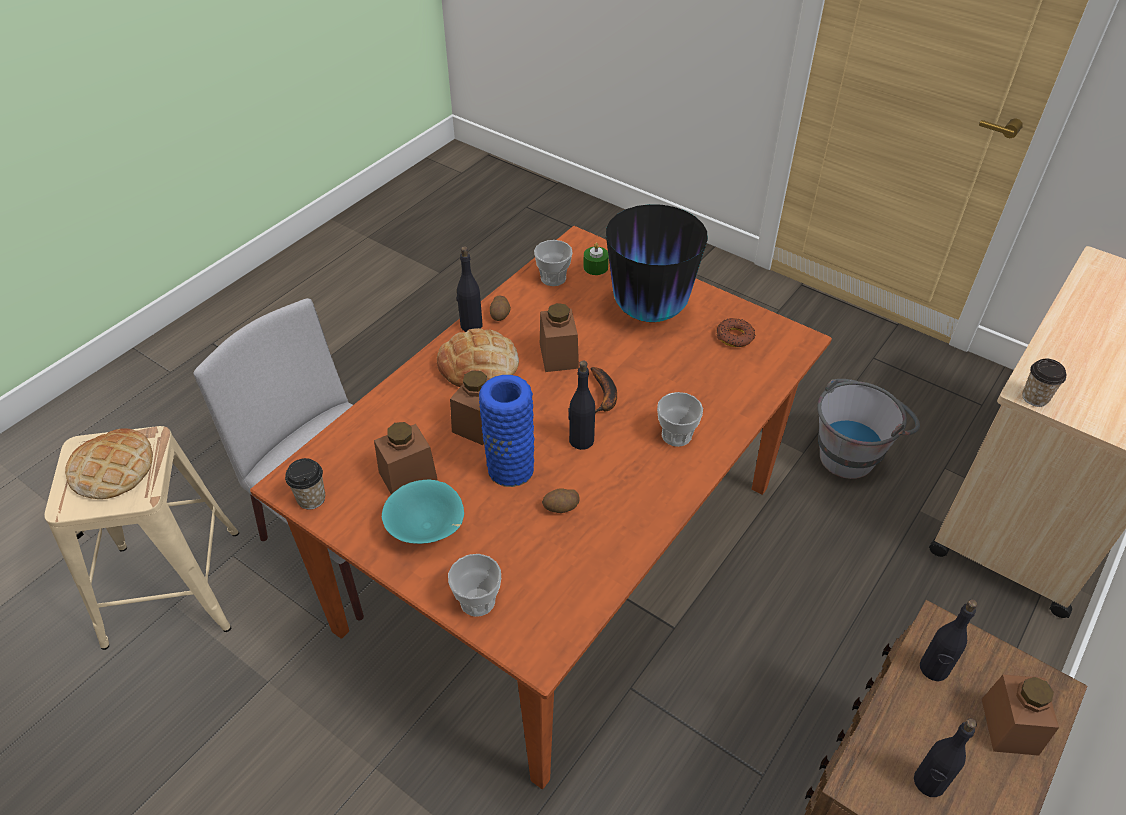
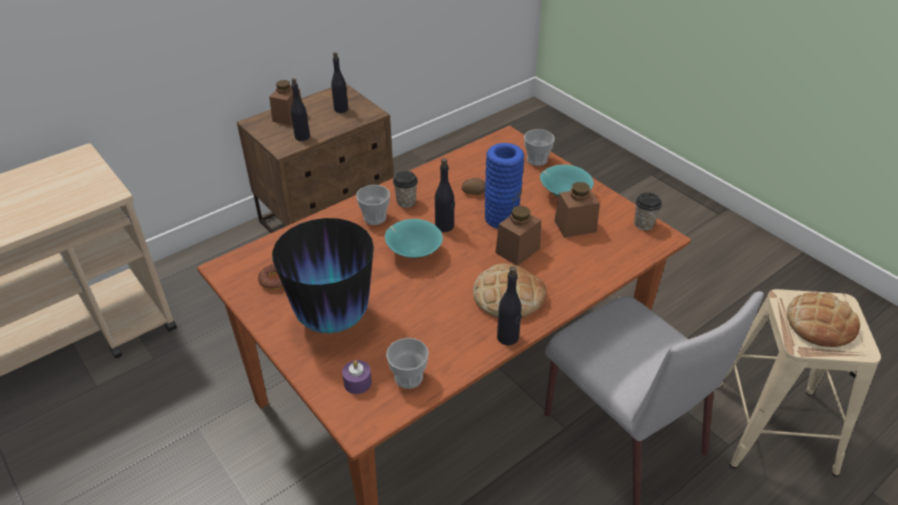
camera: 165 degrees left, 5 degrees down
(500, 315) = (476, 343): potato -> none
(558, 355) = (436, 292): brown jar -> none
(595, 267) = (357, 382): green candle -> purple candle
(604, 396) = (413, 252): banana -> turquoise bowl
(853, 451) = (155, 418): grey bucket -> none
(1035, 398) = (111, 189): cup -> cup (406, 202)

